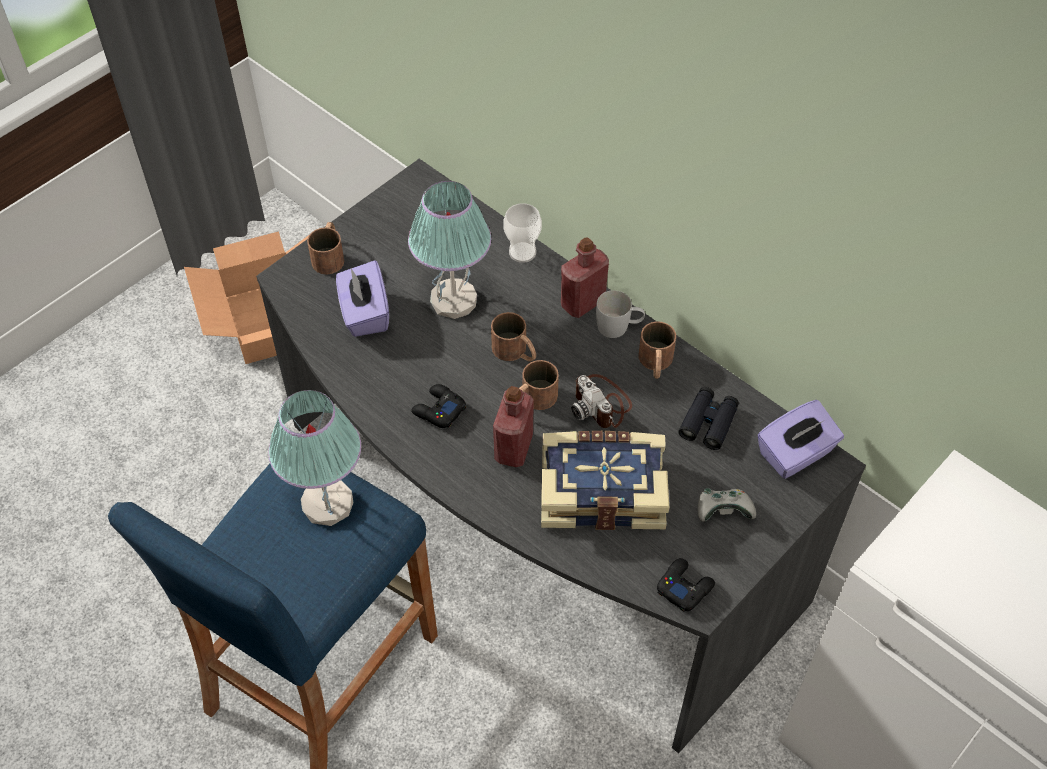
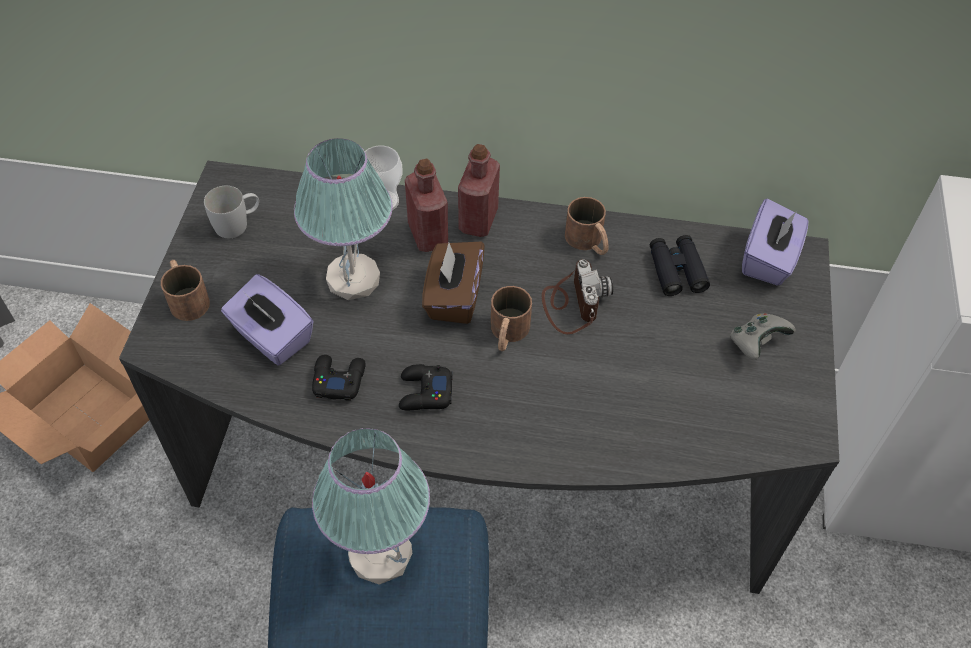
camera: 35 degrees left, 0 degrees up
(513, 448) = (527, 389): red bottle -> red bottle (428, 235)
(515, 352) = (453, 297): brown mug -> brown tissue box
(601, 404) = (572, 303): camera -> camera turned 120 degrees counterclockwise
(602, 489) = (639, 382): book -> none
(619, 327) = (529, 226): white mug -> white mug (237, 224)
(684, 587) = (783, 430): black game controller -> black game controller (338, 380)

